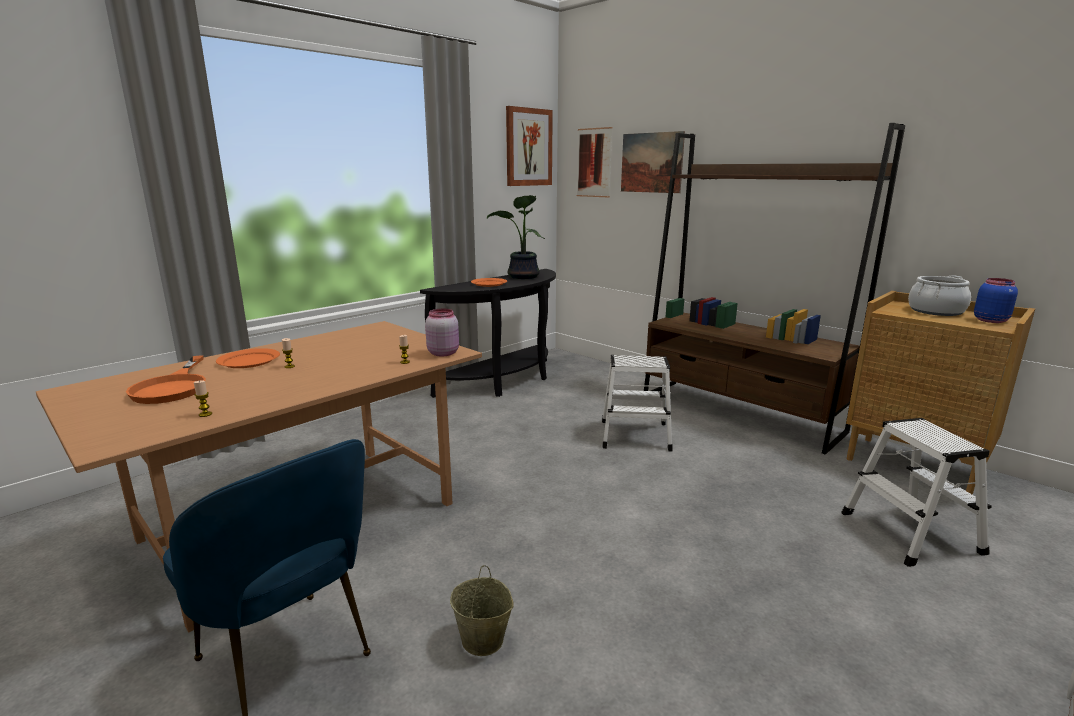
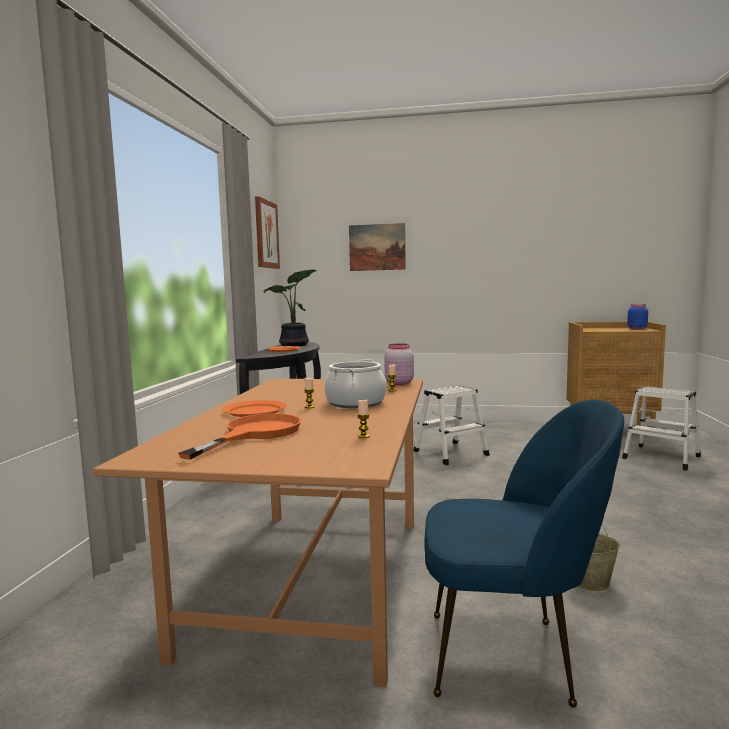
camera: 35 degrees left, 10 degrees down
(173, 387) = (255, 434): orange frying pan -> orange frying pan turned 105 degrees counterclockwise
(594, 163) = (320, 249): picture -> none
(739, 414) = (486, 428): brown bookcase -> none
(935, 311) = (605, 328): cooking pot -> cooking pot (355, 403)

